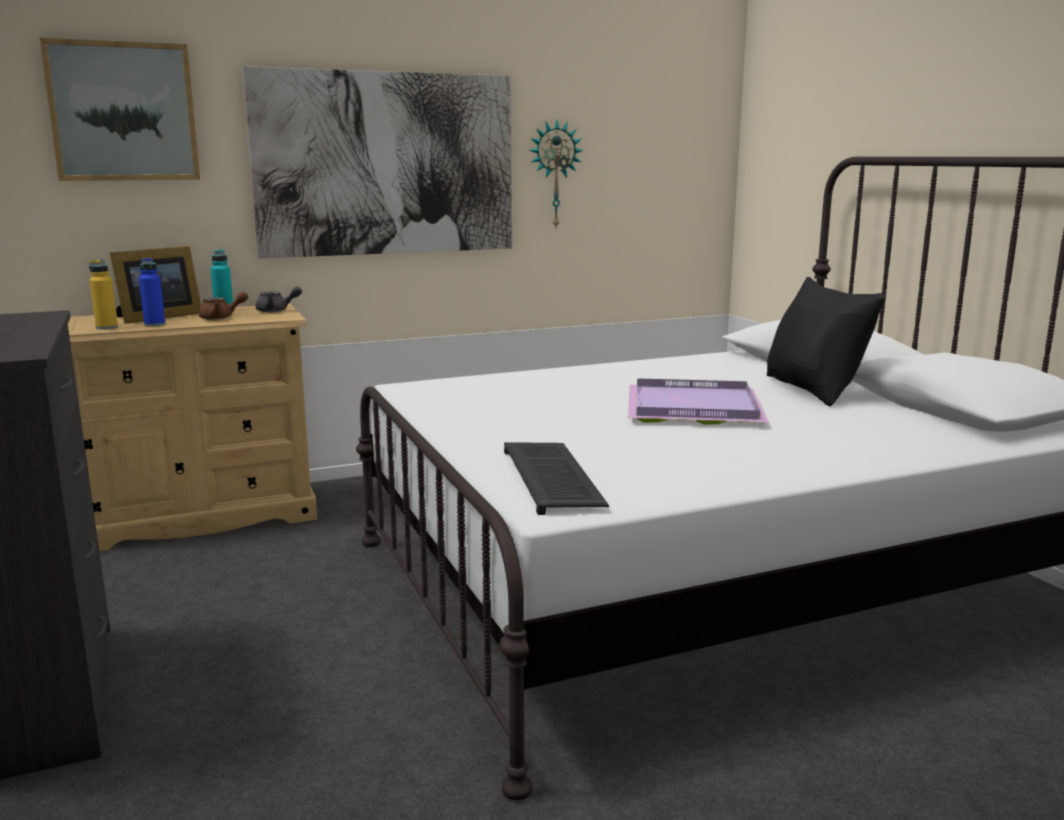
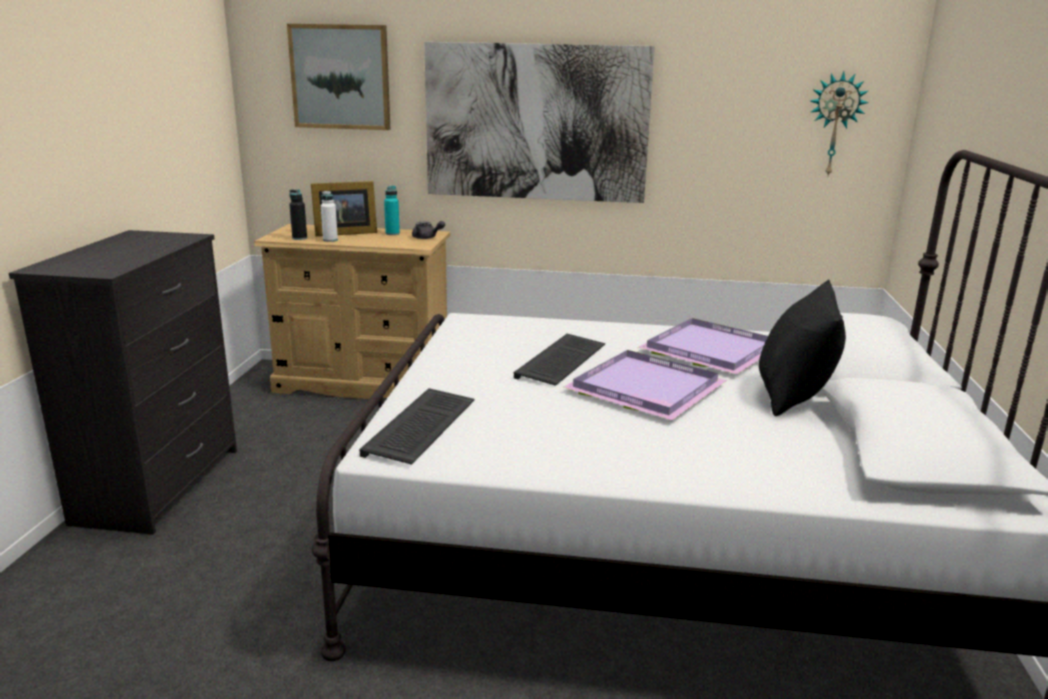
camera: 30 degrees right, 5 degrees up
(106, 327) = (299, 238): yellow bottle -> black bottle
(154, 325) = (330, 240): blue bottle -> white bottle
(221, 318) = (380, 239): brown teapot -> none
(554, 175) = (694, 138): wall clock -> wall clock (834, 125)
(580, 403) = (562, 362): none -> keyboard
(687, 373) = (707, 350): none -> purple tray

